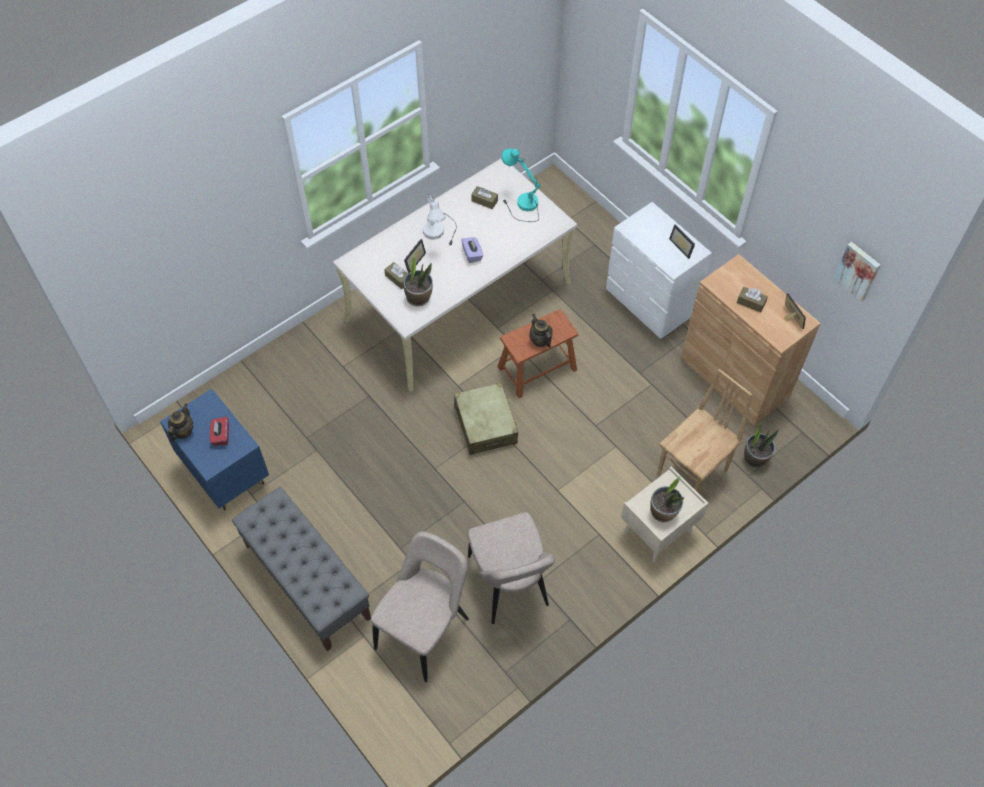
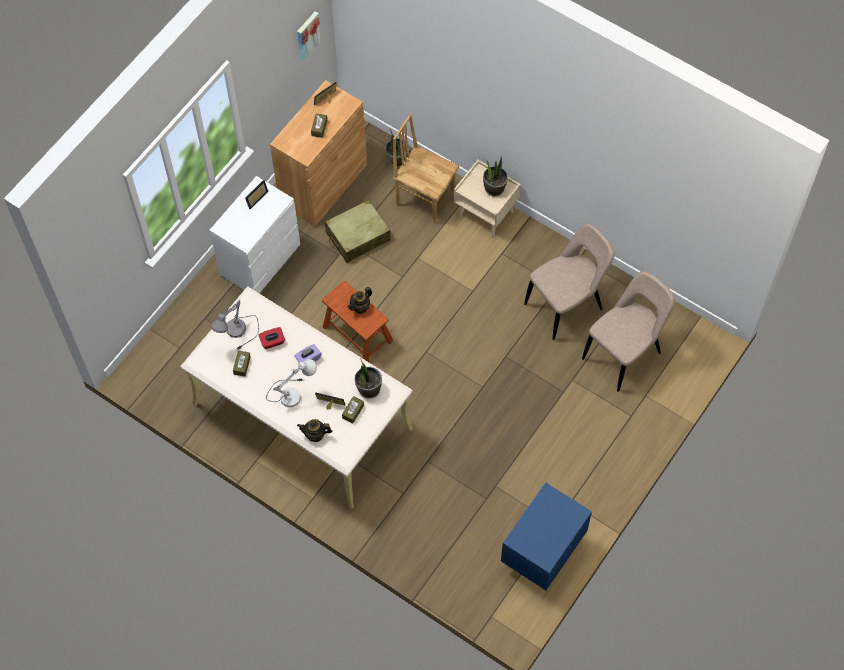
camera: 105 degrees left, 5 degrees up
(183, 431) = (552, 549): teapot -> teapot (315, 435)
(221, 436) = (546, 516): red tissue box -> red tissue box (272, 342)
(307, 581) = (616, 452): grey bench -> none
(425, 630) = (624, 353): beige chair -> beige chair turned 120 degrees clockwise
(485, 424) = (427, 359): beige suitcase -> beige suitcase (357, 236)
(520, 205) = (239, 334): turquoise table lamp -> grey table lamp

